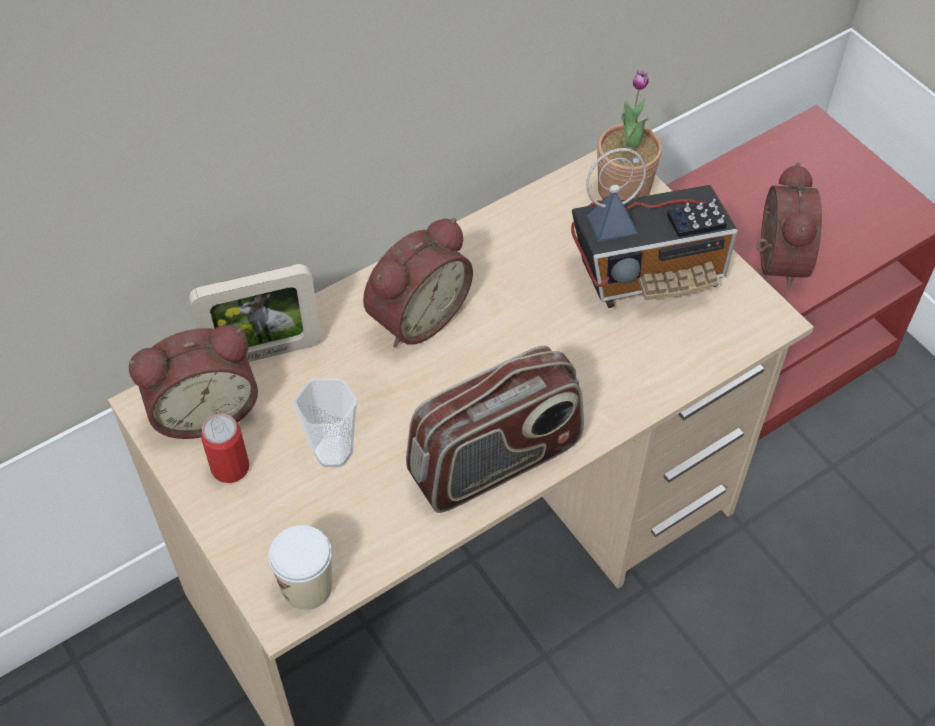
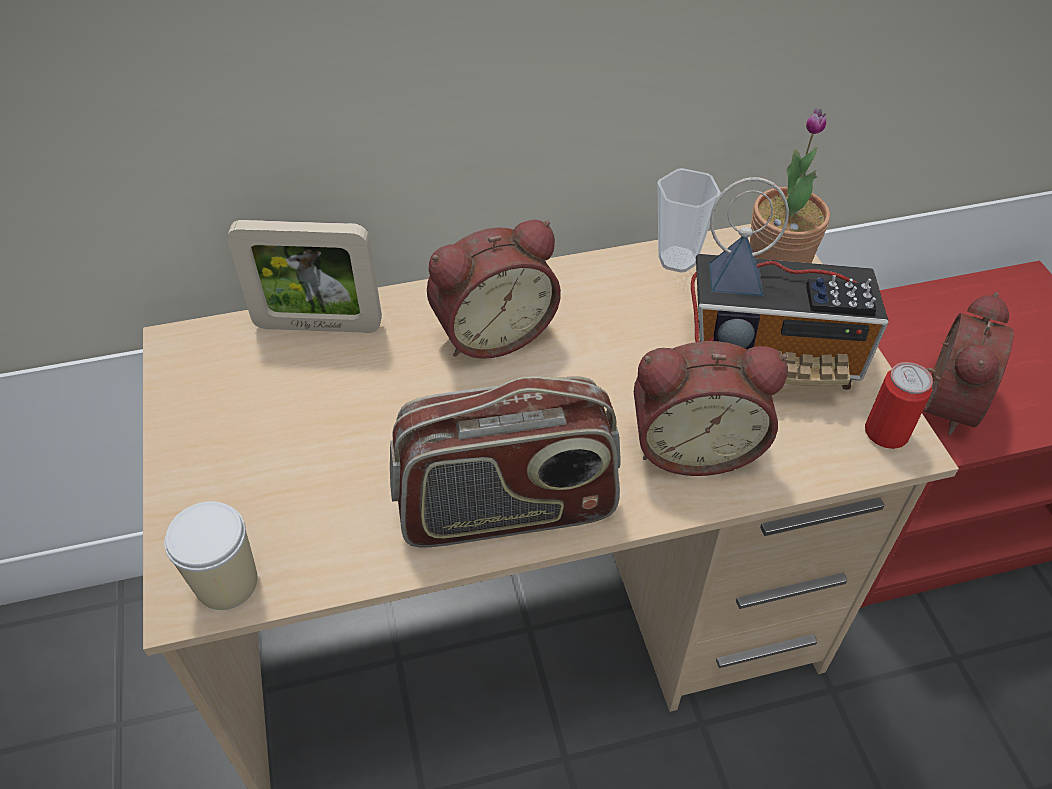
camera: 20 degrees right, 5 degrees down
(204, 409) = (228, 363): alarm clock -> alarm clock (693, 444)
(230, 467) = (220, 428): can -> can (886, 432)
(333, 452) = (334, 444): cup -> cup (677, 259)

